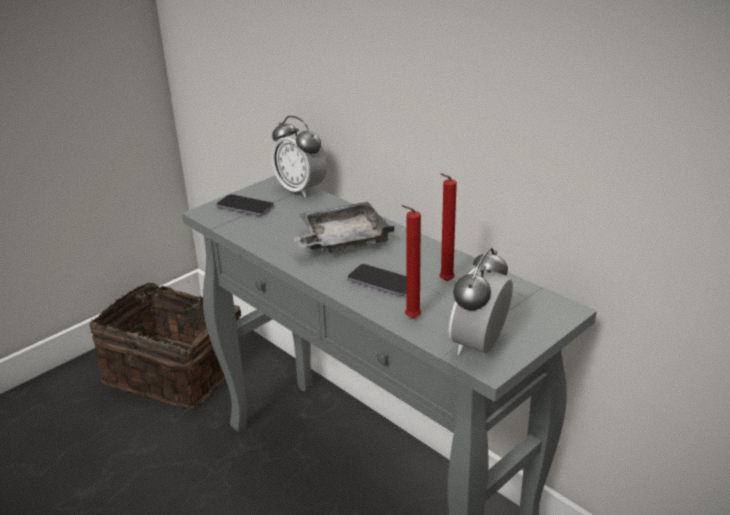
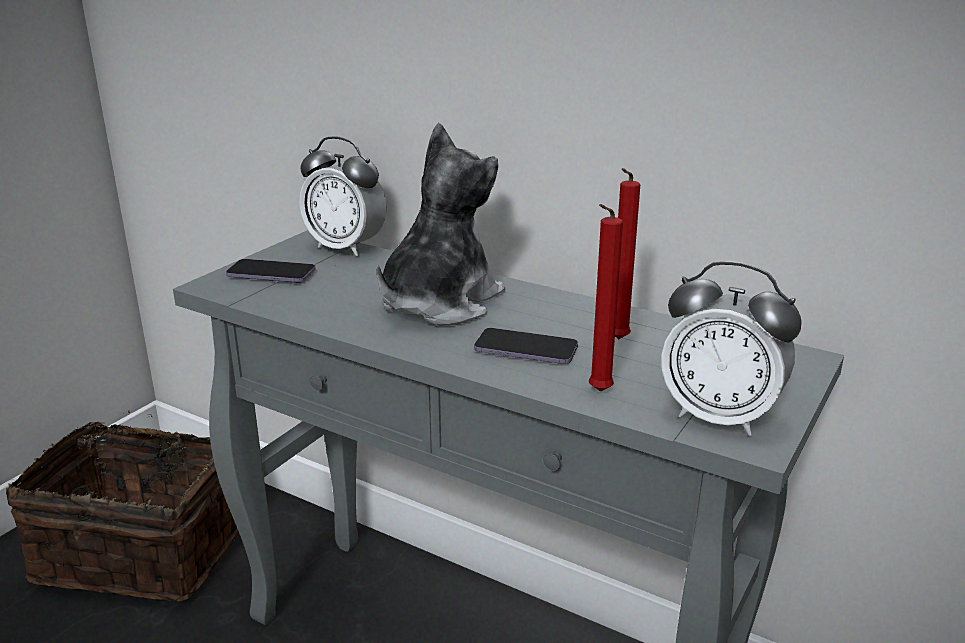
camera: 15 degrees left, 5 degrees down
(342, 240) = (439, 303): grey tray -> plush toy
(479, 346) = (719, 417): alarm clock -> alarm clock turned 75 degrees counterclockwise

